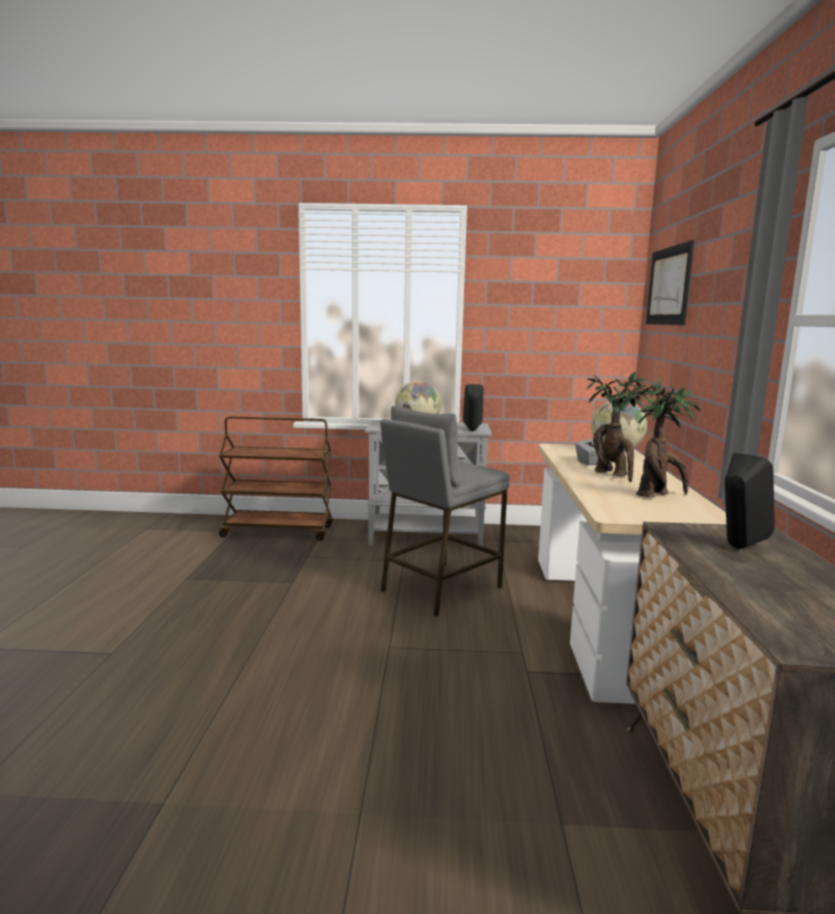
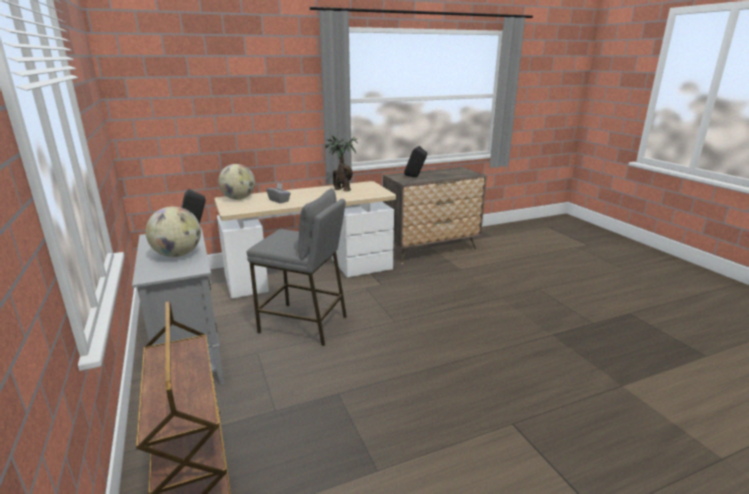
camera: 115 degrees left, 10 degrees up
(613, 475) = (308, 196): potted plant -> none
(668, 286) = (172, 82): picture -> none

